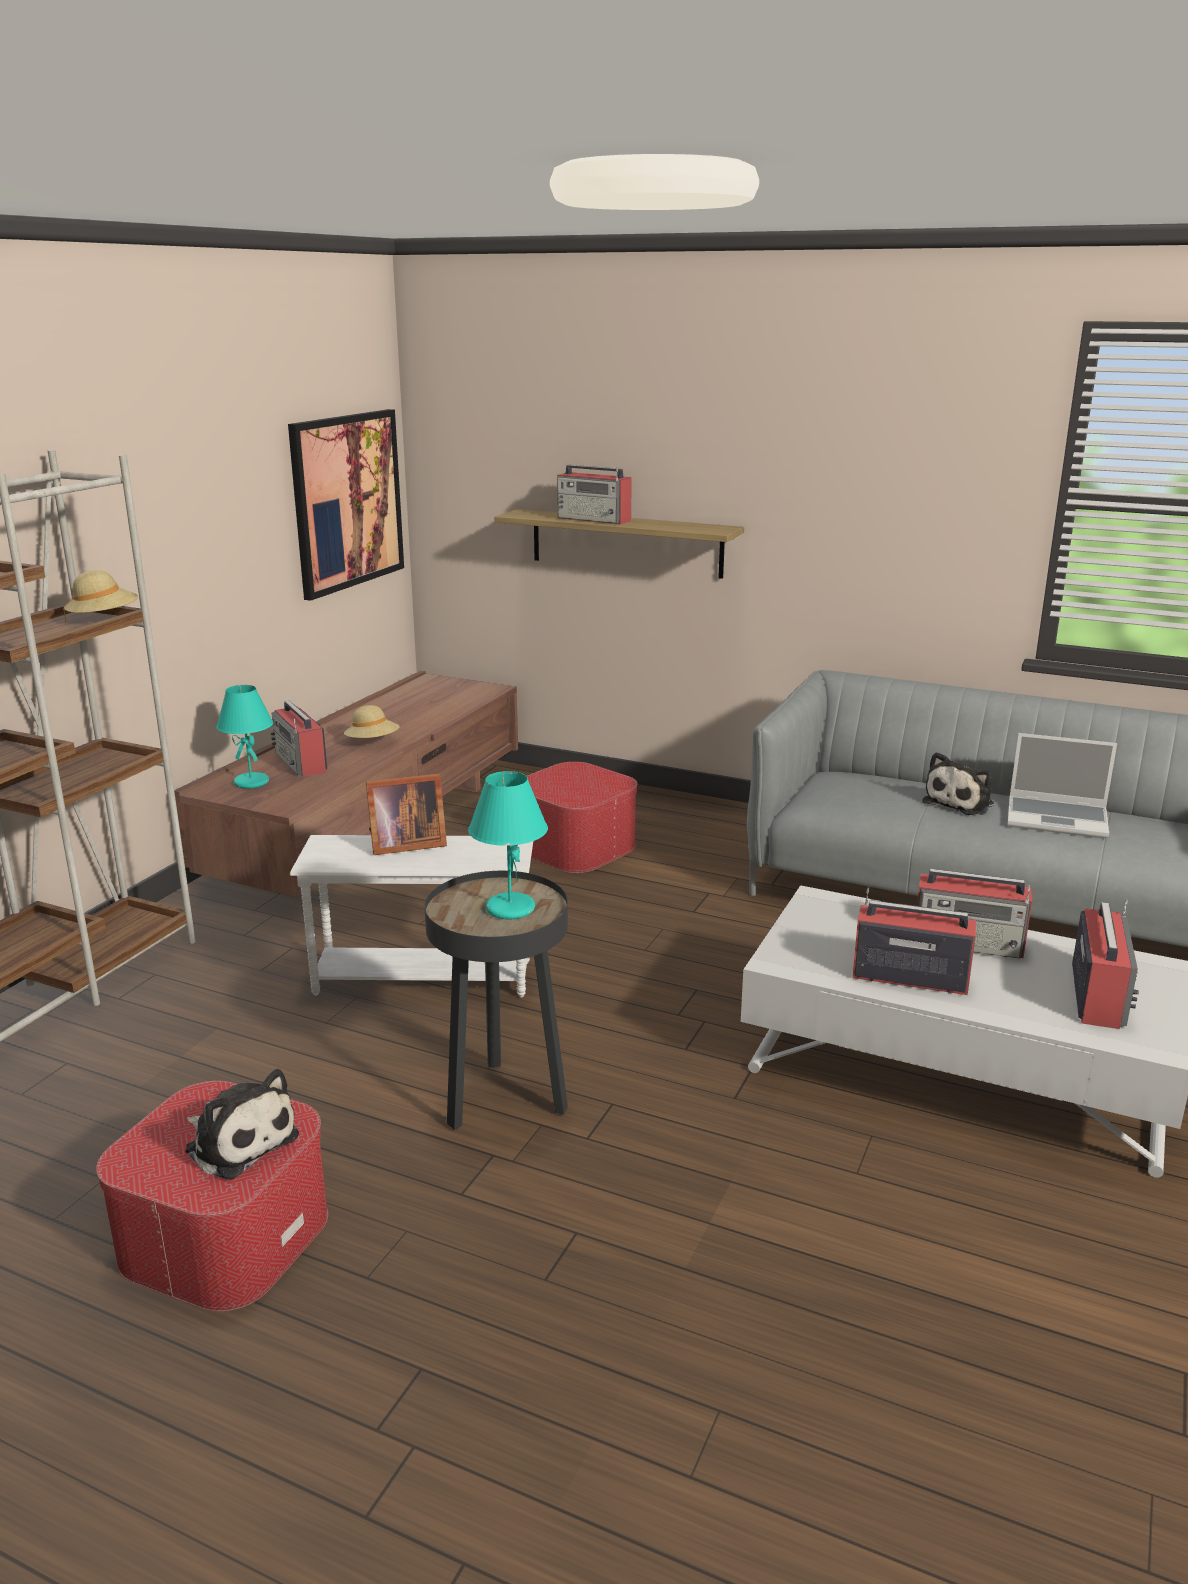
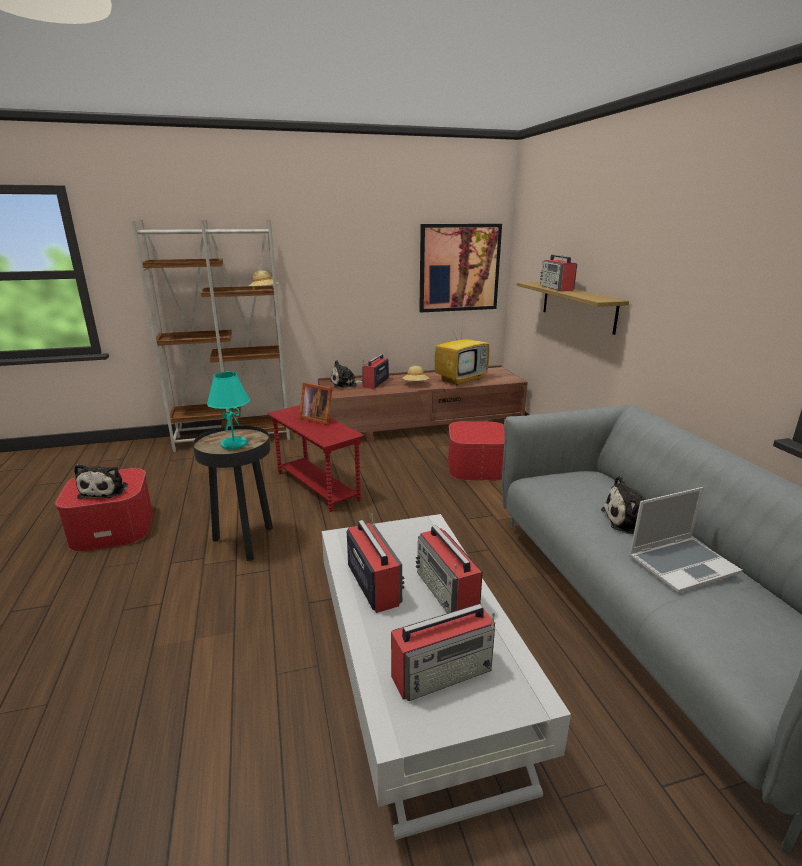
camera: 50 degrees right, 0 degrees up
(252, 782) = (345, 384): turquoise table lamp -> plush toy
(421, 712) = (461, 380): none -> television
(423, 978) = (318, 486): white side table -> red side table
(1058, 819) = (682, 564): laptop -> laptop turned 90 degrees counterclockwise

